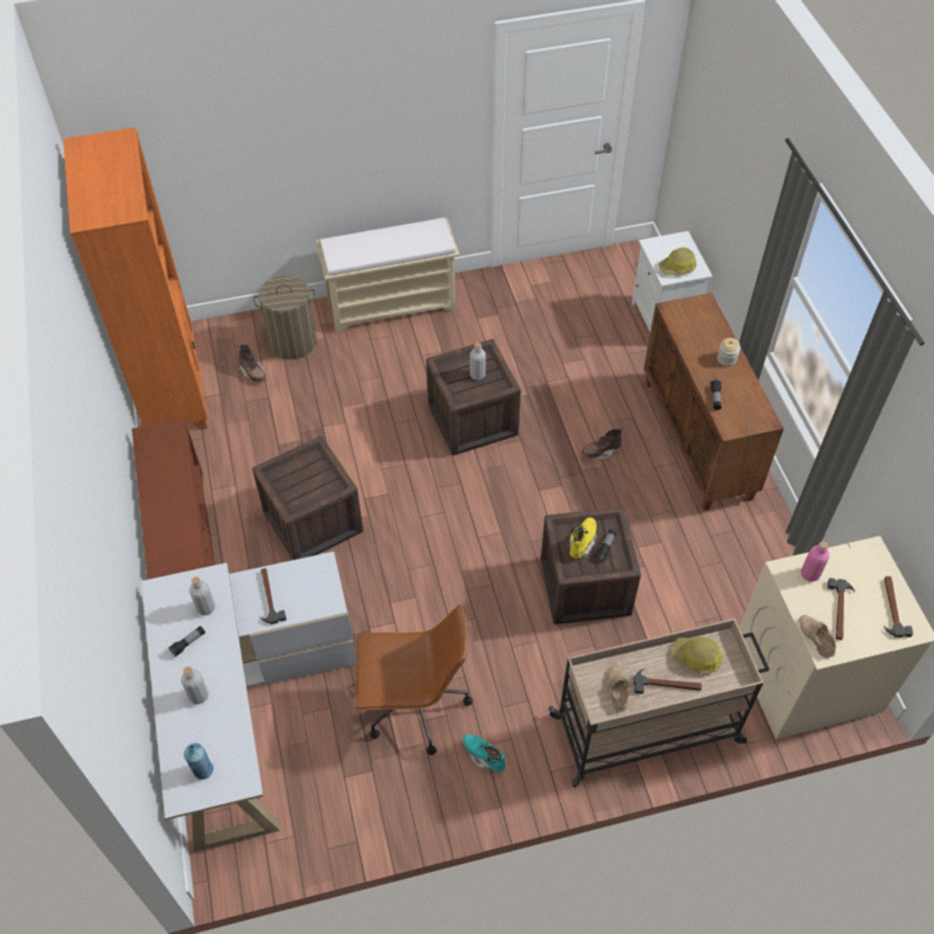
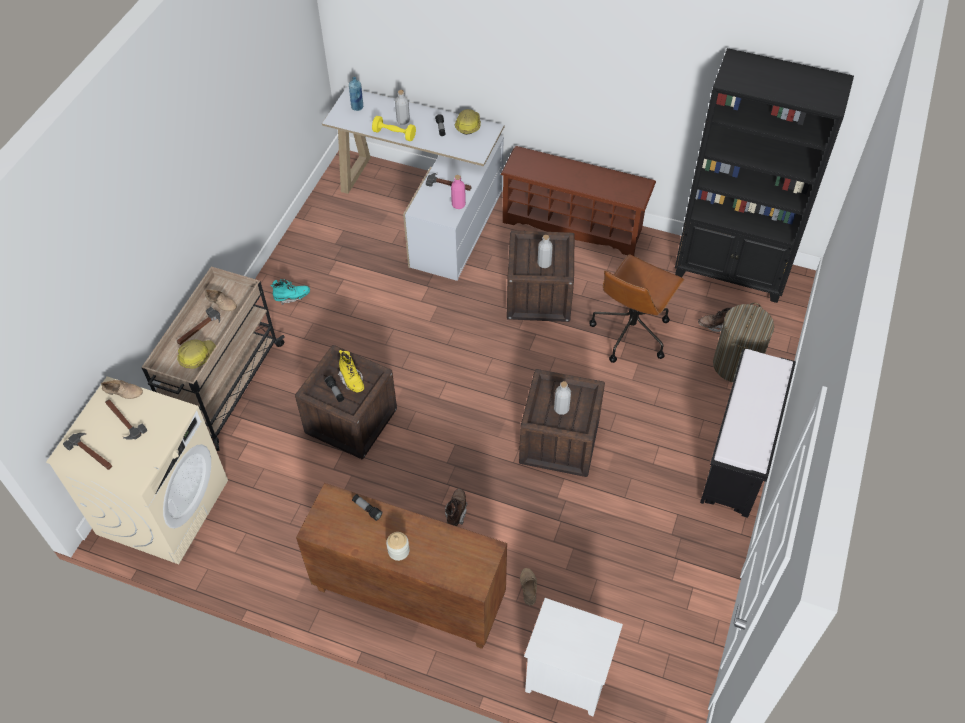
camera: 125 degrees right, 0 degrees up
(173, 388) = (731, 272): orange bookcase -> black bookcase
(206, 608) = (458, 143): grey bottle -> grey bottle (544, 263)
(232, 688) = (394, 134): none -> yellow dumbbell
(392, 304) = (738, 457): beige bench -> black bench
(413, 706) = (355, 281): brown office chair -> brown office chair (631, 332)
(620, 373) = (528, 587): none -> beige shoe
(677, 267) = (557, 630): hard hat -> hard hat (468, 125)
(810, 574) = (162, 424): pink bottle -> pink bottle (458, 205)

